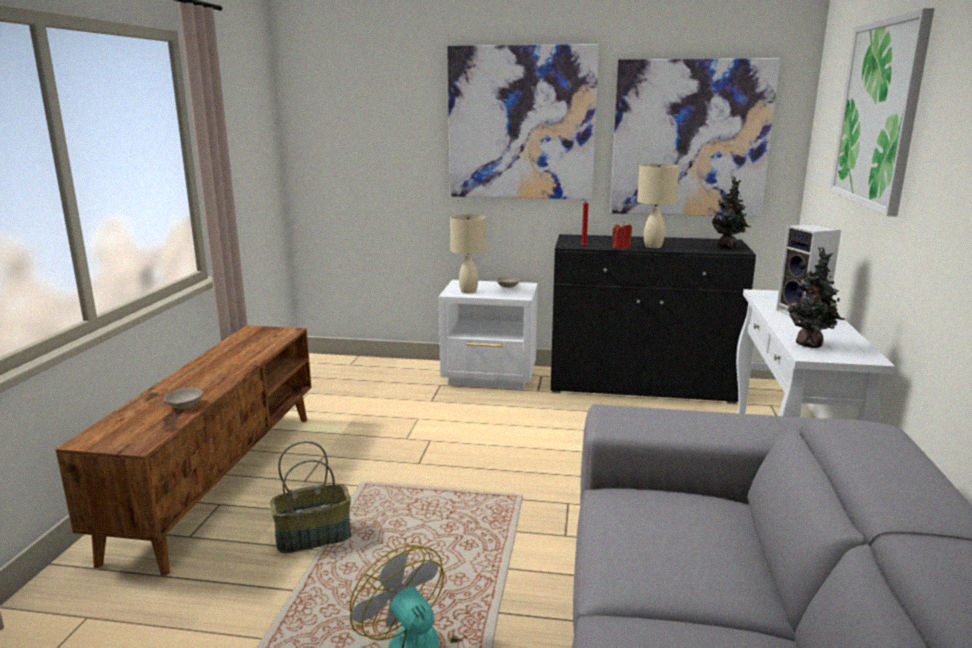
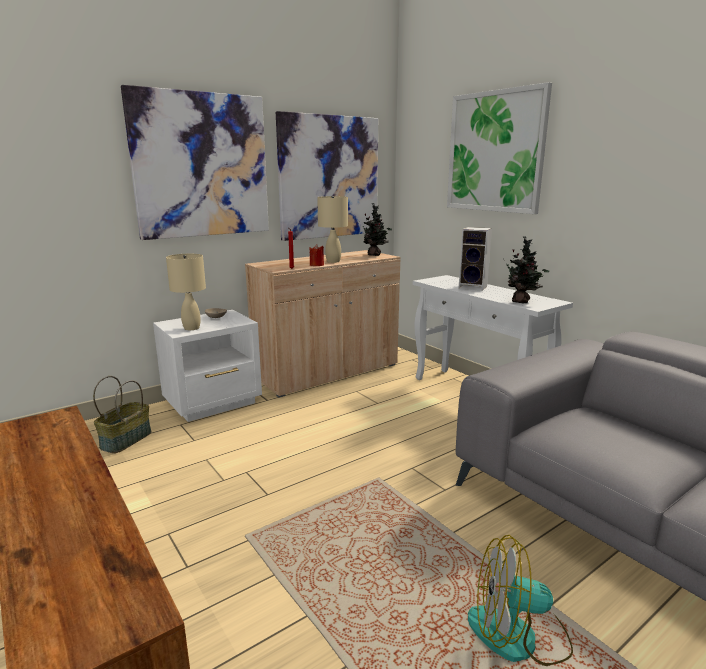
camera: 45 degrees left, 0 degrees up
(186, 405) = (104, 539): beige bowl -> none
(314, 536) = (282, 608): basket -> basket (126, 439)
(640, 385) = (327, 372): black cabinet -> beige cabinet

